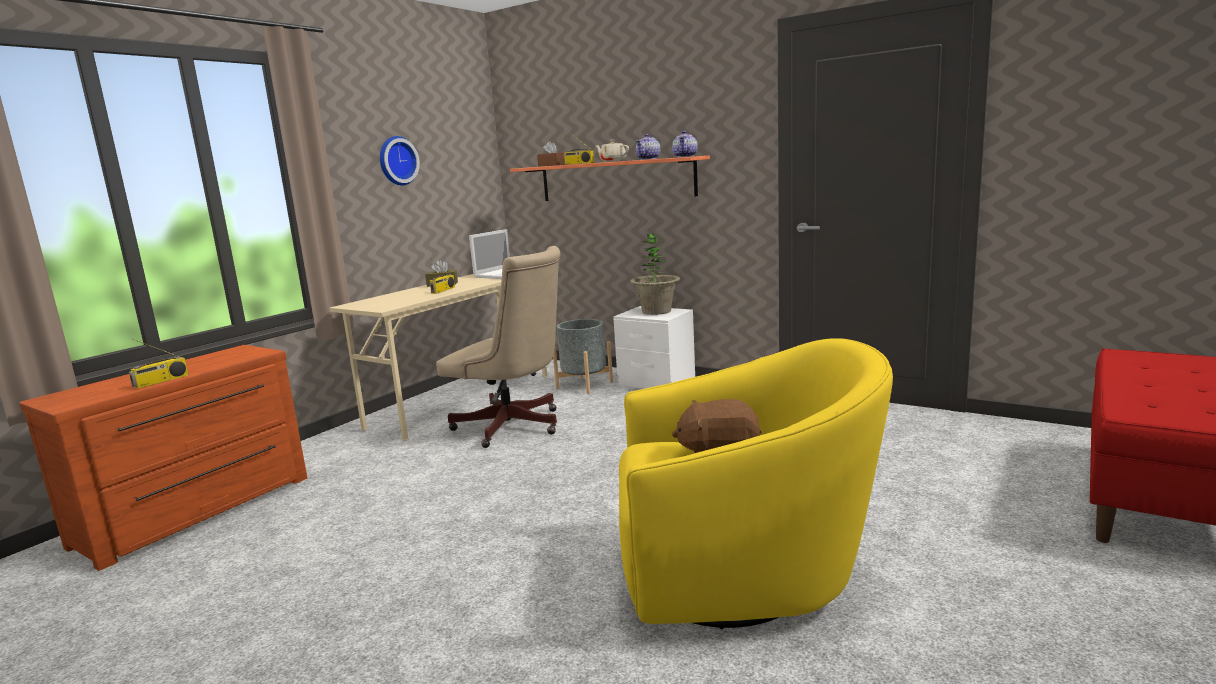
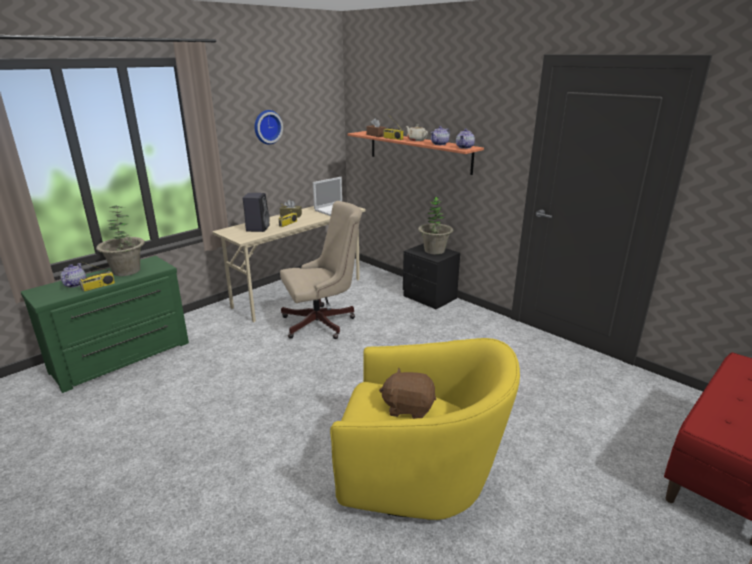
camera: 10 degrees right, 10 degrees up
(118, 384) = (75, 284): none -> teapot
(198, 511) = (123, 358): brown dresser -> green dresser
(203, 362) = (126, 271): none -> potted plant
(399, 298) = (257, 228): none -> black speaker
(514, 427) = (323, 323): beige office chair -> beige office chair turned 60 degrees counterclockwise
(584, 385) = (381, 292): grey planter -> none
(657, 382) = (429, 297): white nightstand -> black nightstand

